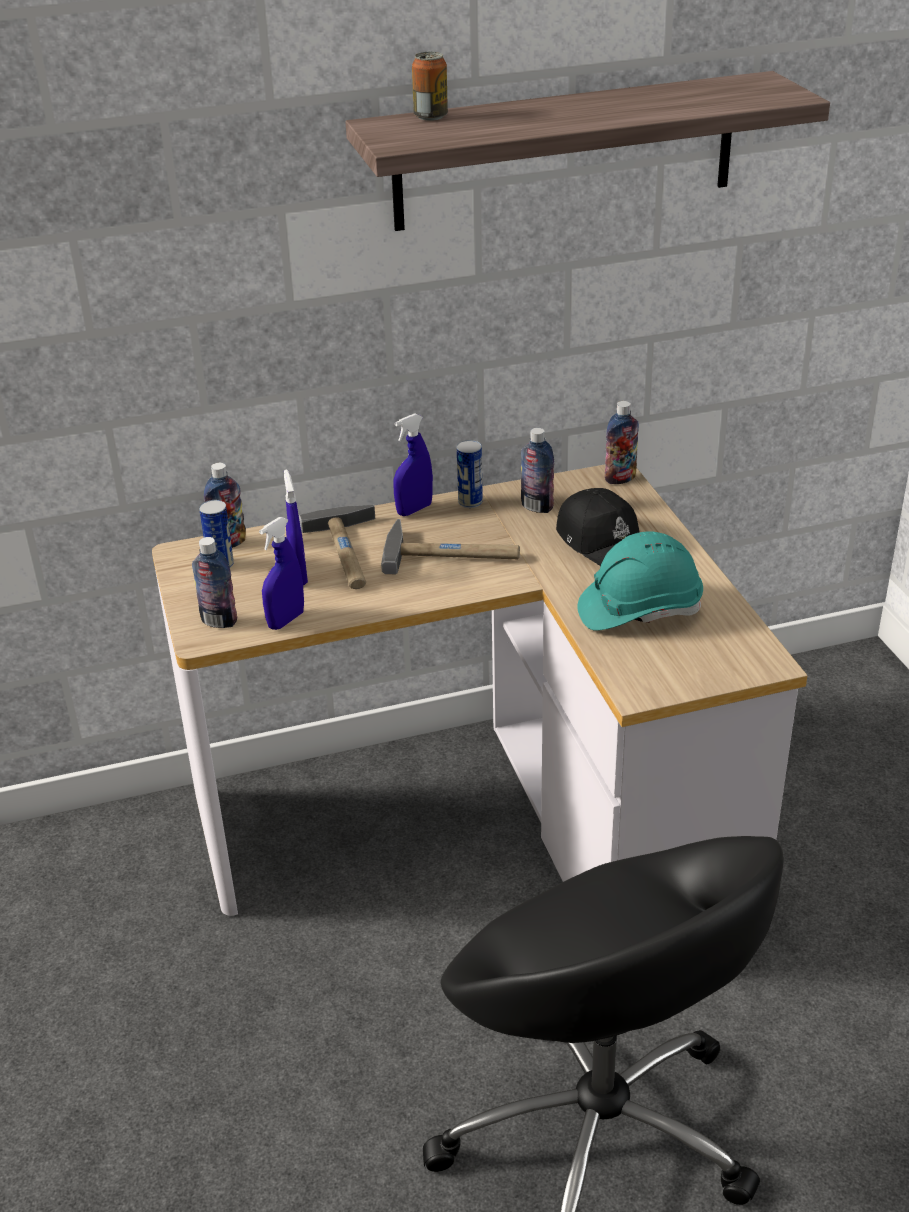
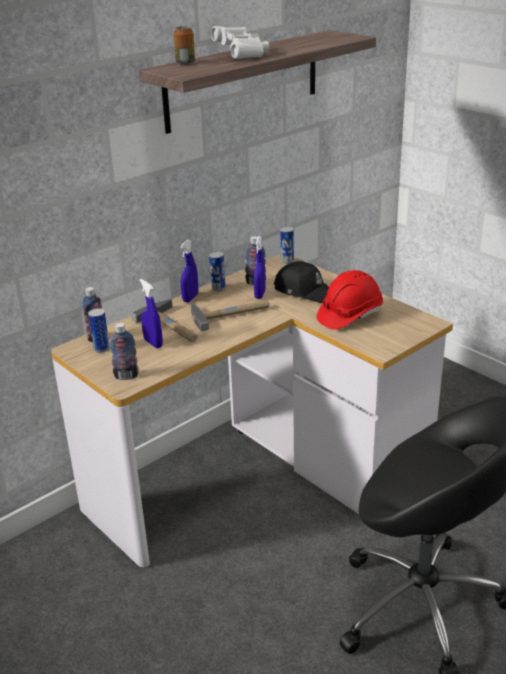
camera: 25 degrees left, 5 degrees down
(286, 620) = (165, 366): blue spray bottle -> blue spray bottle (260, 294)
(542, 111) = (242, 55): none -> white binoculars
(620, 478) = (287, 261): bottle -> can
(639, 609) = (349, 315): turquoise hard hat -> red hard hat

